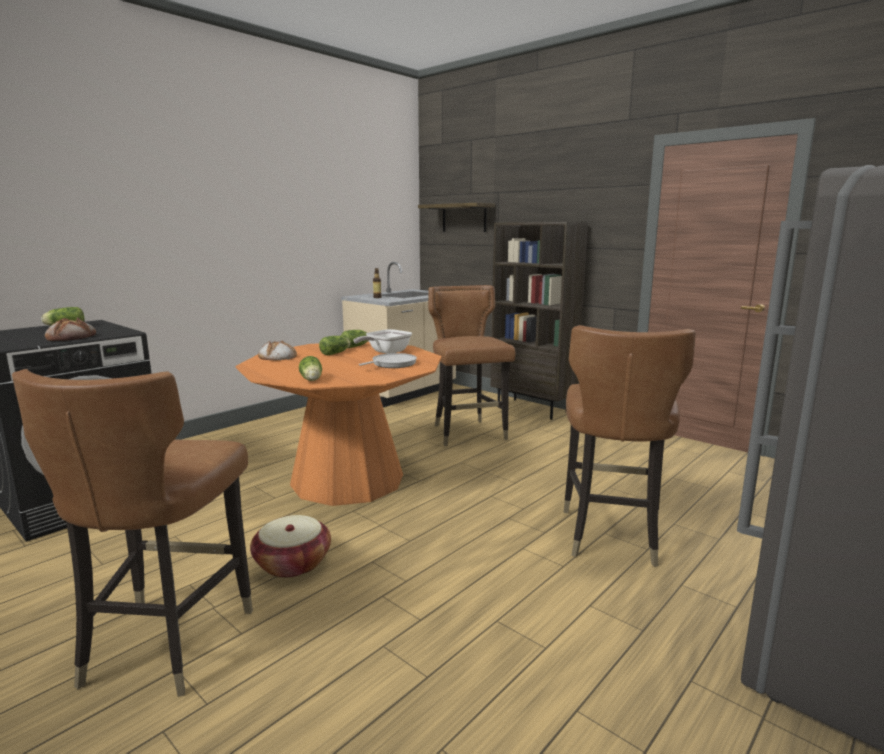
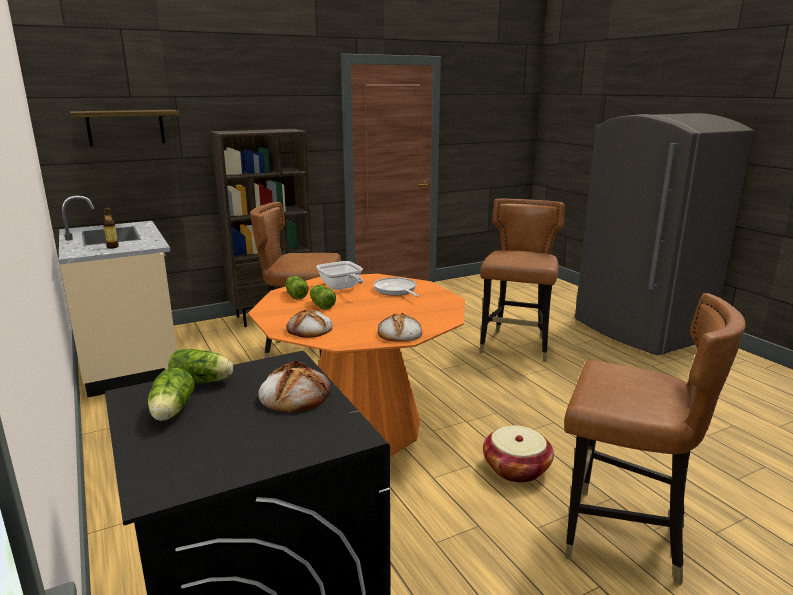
camera: 70 degrees left, 5 degrees up
(275, 374) = (399, 333): none -> bread
(311, 380) = (436, 321): lettuce -> lettuce (203, 382)
(610, 535) = (516, 347): brown chair -> brown chair turned 105 degrees counterclockwise

